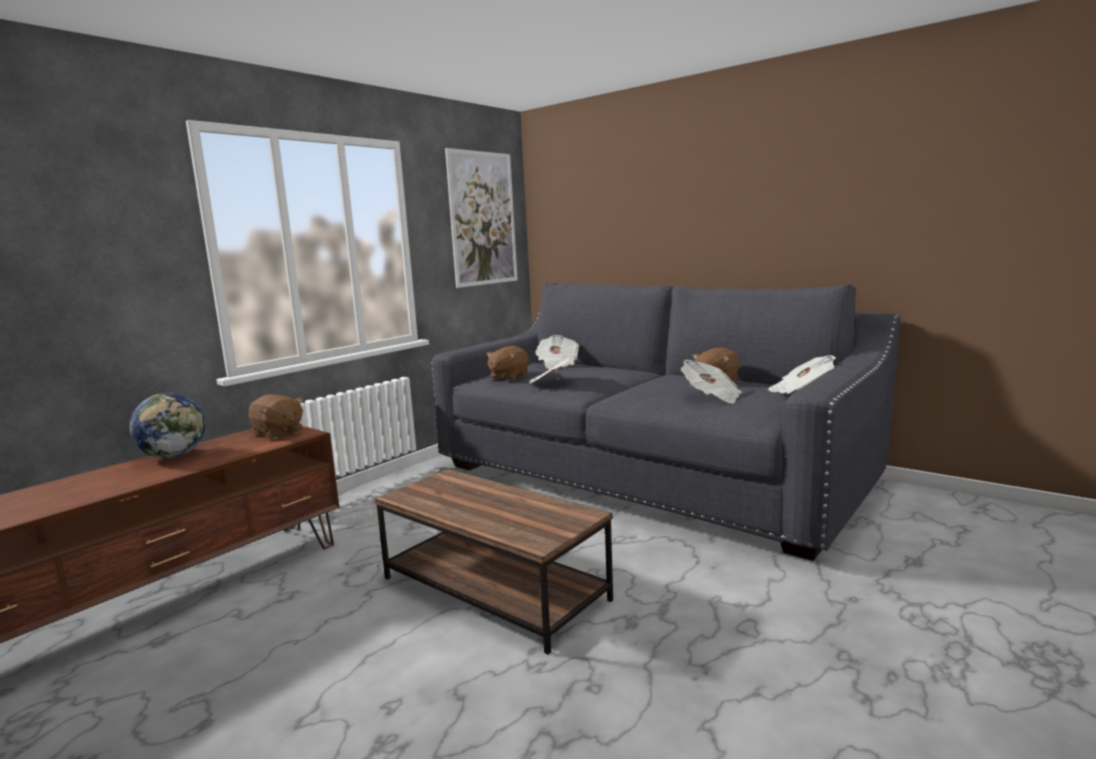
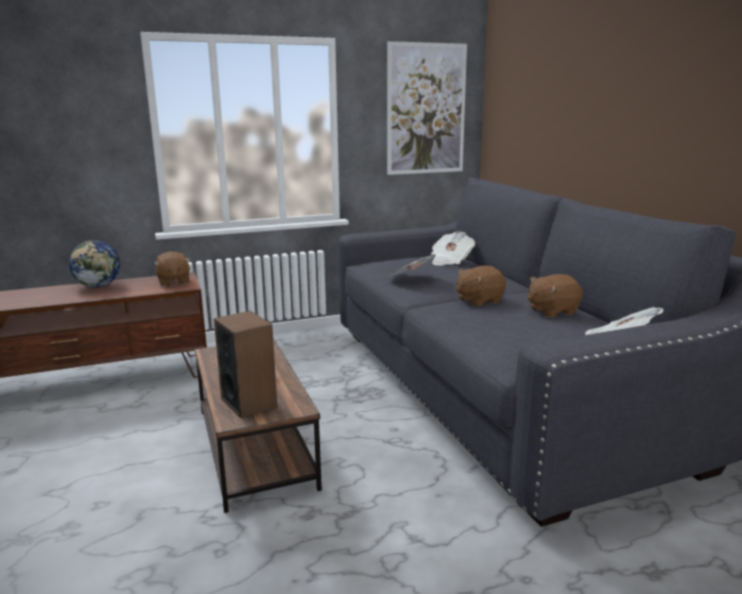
camera: 30 degrees right, 5 degrees up
(508, 377) = (389, 266): brown plush toy -> brown plush toy (479, 301)
(528, 524) = (249, 402): none -> speaker
(711, 397) = (512, 326): newspaper -> none

